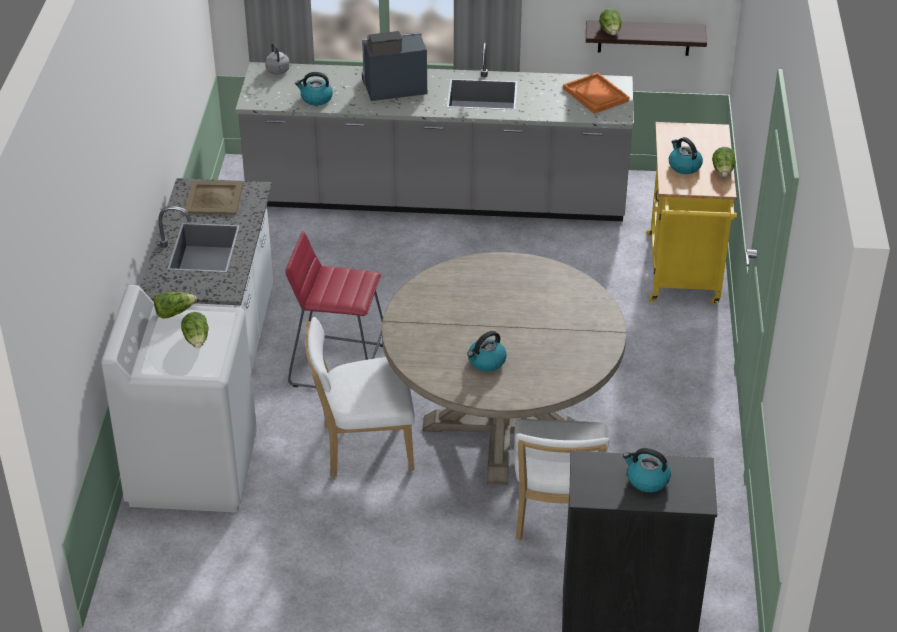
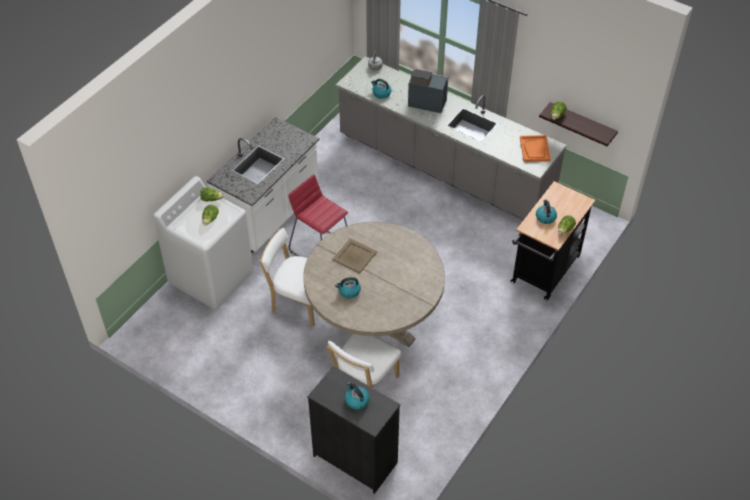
camera: 30 degrees right, 10 degrees up
(214, 198) = (283, 137): beige tray -> beige tray (355, 256)
(683, 274) = (543, 273): yellow cart -> black cart

